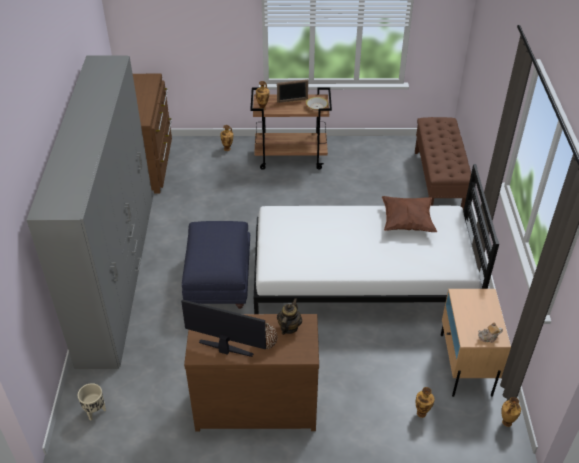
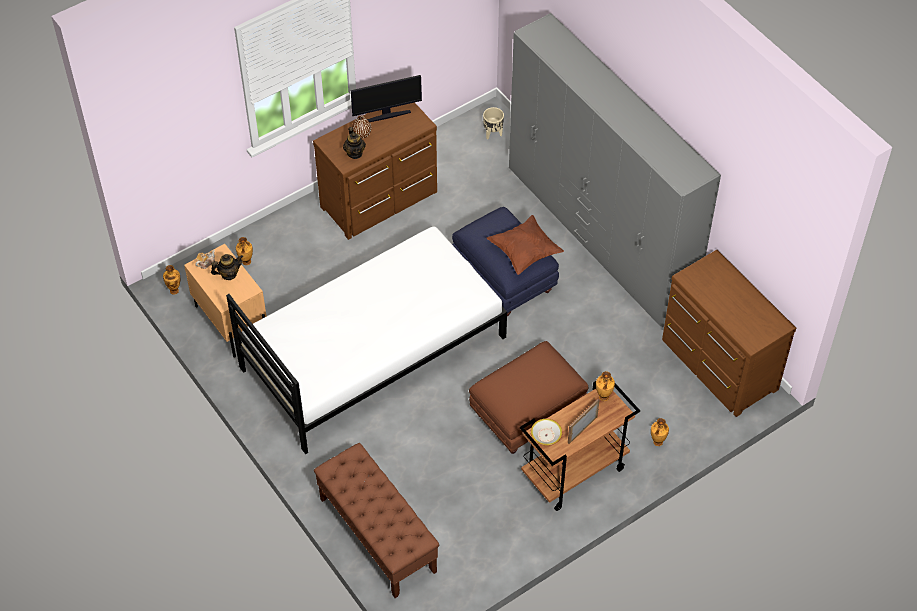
camera: 145 degrees right, 10 degrees up
(290, 196) = (526, 415): none -> brown ottoman
(407, 222) = (346, 356): brown pillow -> brown pillow (524, 252)
(471, 316) = (228, 274): none -> teapot

